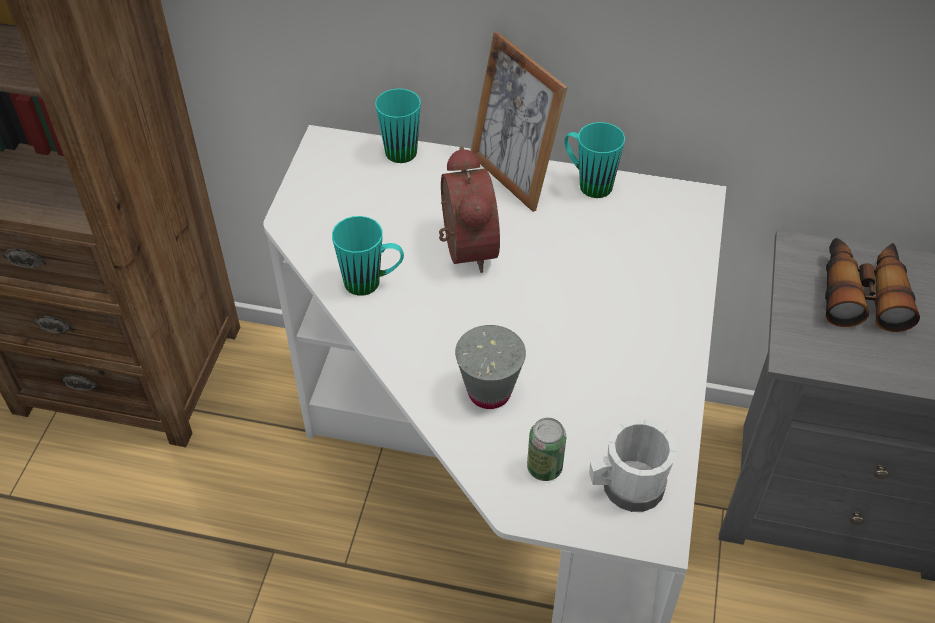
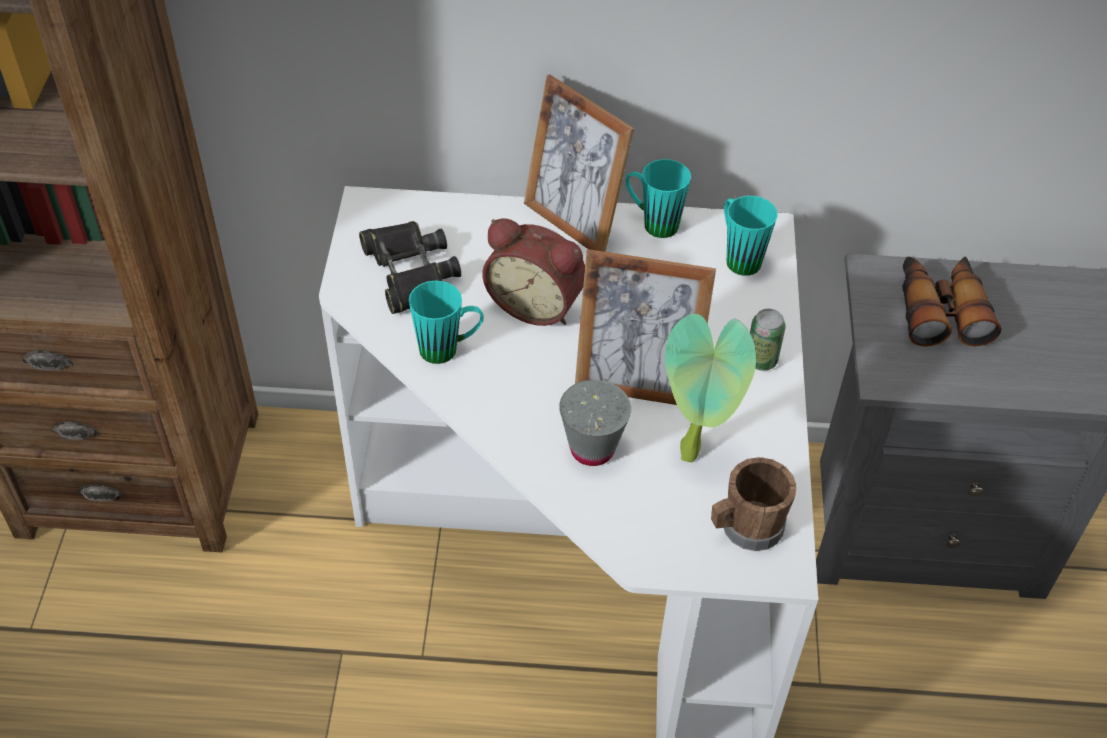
camera: 10 degrees left, 0 degrees up
(350, 208) = (409, 272): none -> black binoculars
(398, 146) = (446, 201): turquoise mug -> turquoise mug (738, 256)
(463, 248) = (536, 303): alarm clock -> alarm clock turned 135 degrees clockwise
(544, 334) = (636, 384): none -> picture frame
(544, 468) = (662, 518): can -> can (761, 360)
(588, 408) = (694, 454): none -> potted plant
(626, 487) = (745, 528): white mug -> brown mug

